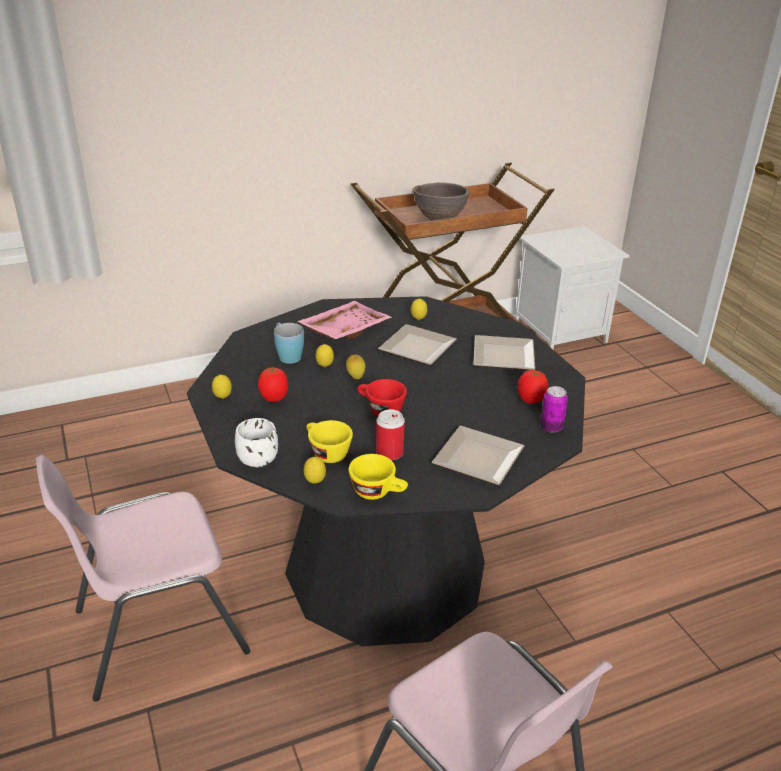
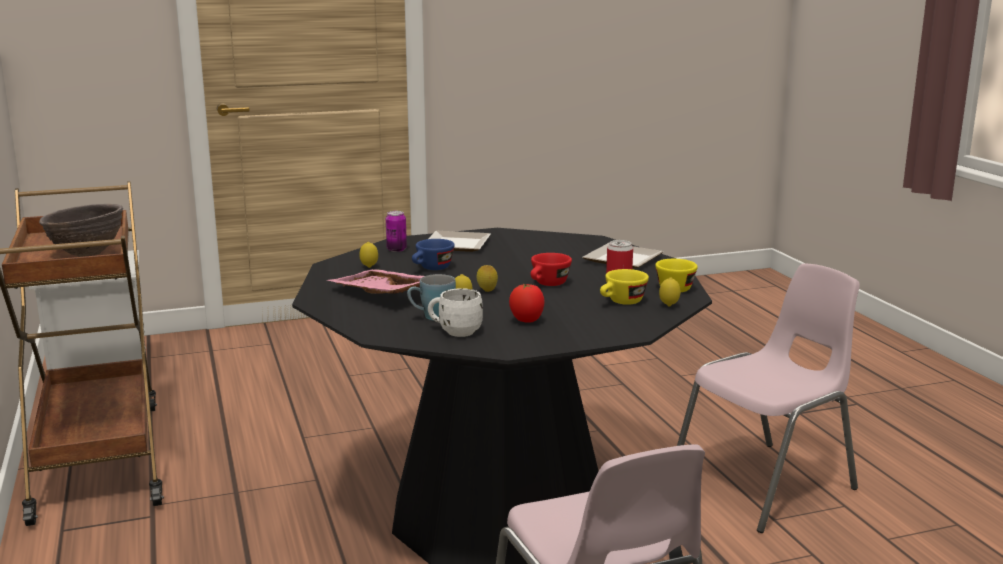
camera: 85 degrees left, 15 degrees down
(223, 398) = (523, 342): lemon -> none
(260, 456) = (631, 325): white mug -> white mug (455, 331)
(420, 348) = (431, 269): plate -> blue cup
(530, 401) = (534, 242): tomato -> none
(551, 427) = (574, 240): can -> can (396, 249)

